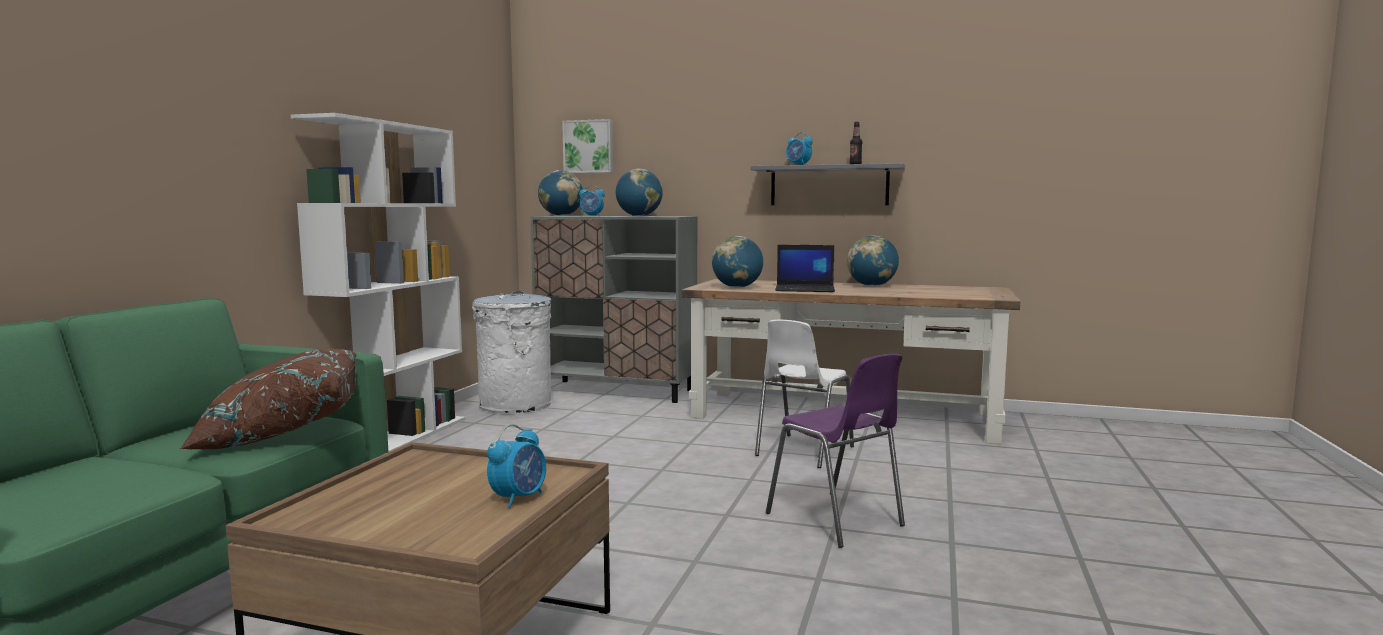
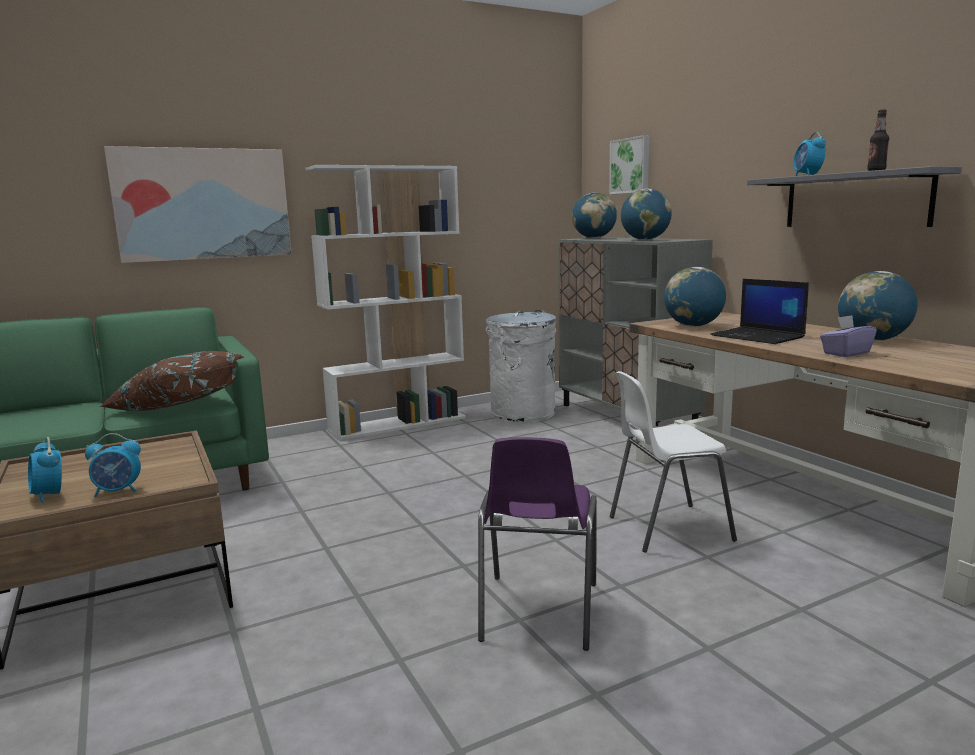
camera: 45 degrees right, 5 degrees up
(169, 151) = (203, 204): none -> picture
(591, 216) = (606, 239): alarm clock -> alarm clock (49, 495)
(888, 292) = (845, 353): none -> purple tissue box

